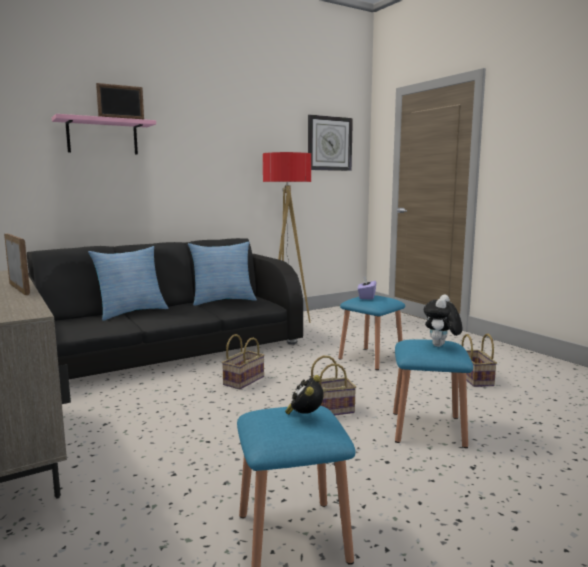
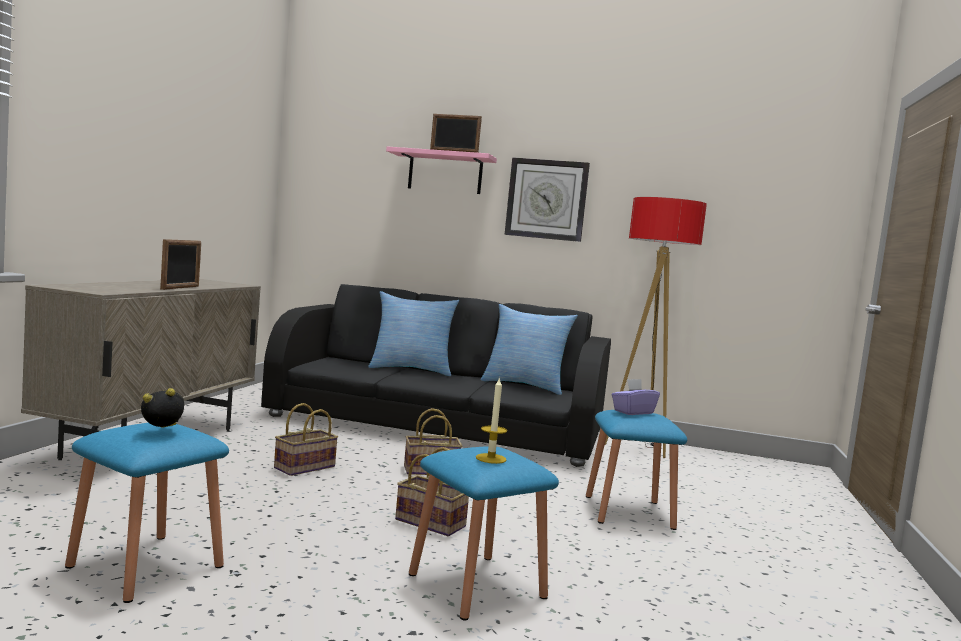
camera: 45 degrees right, 5 degrees down
(329, 143) = (778, 192): wall clock -> wall clock (546, 199)
(441, 346) = (491, 458): plush toy -> candle
(476, 379) = (711, 590): basket -> basket (304, 468)

